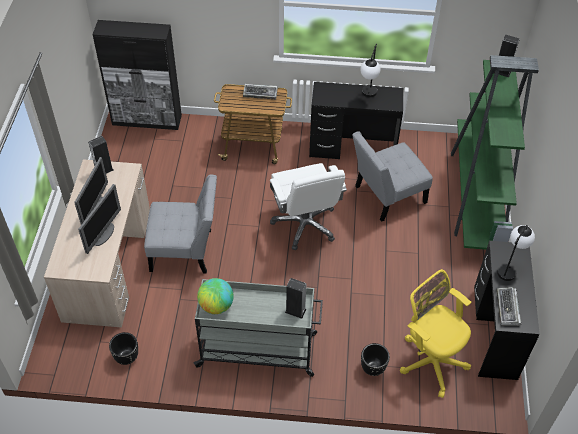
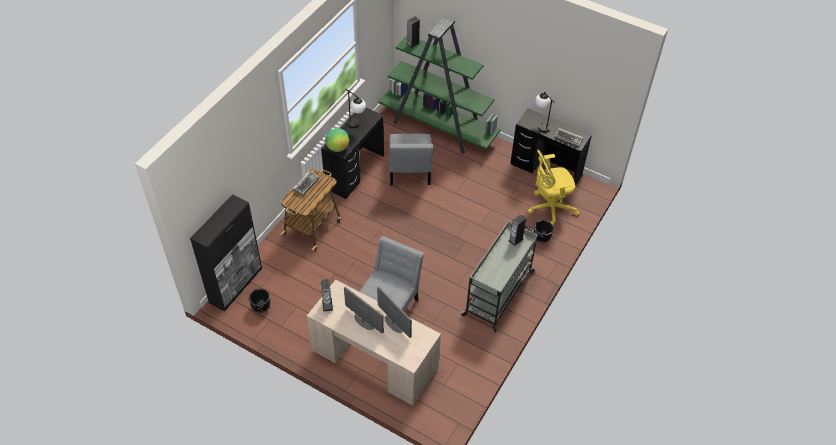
camera: 65 degrees left, 0 degrees up
(127, 357) = (466, 372): black planter -> black planter (261, 307)
(216, 306) = (490, 280): globe -> globe (337, 148)
(305, 224) = (407, 226): white office chair -> none

